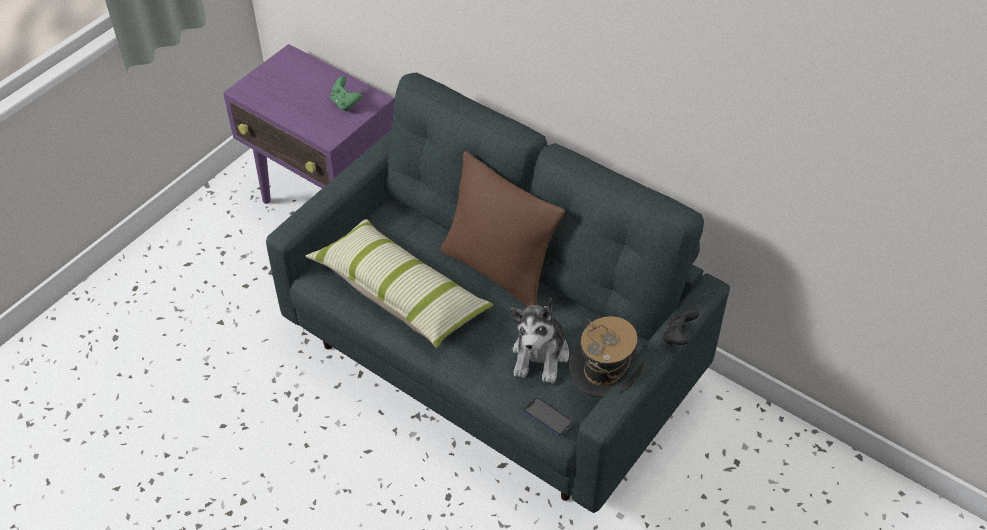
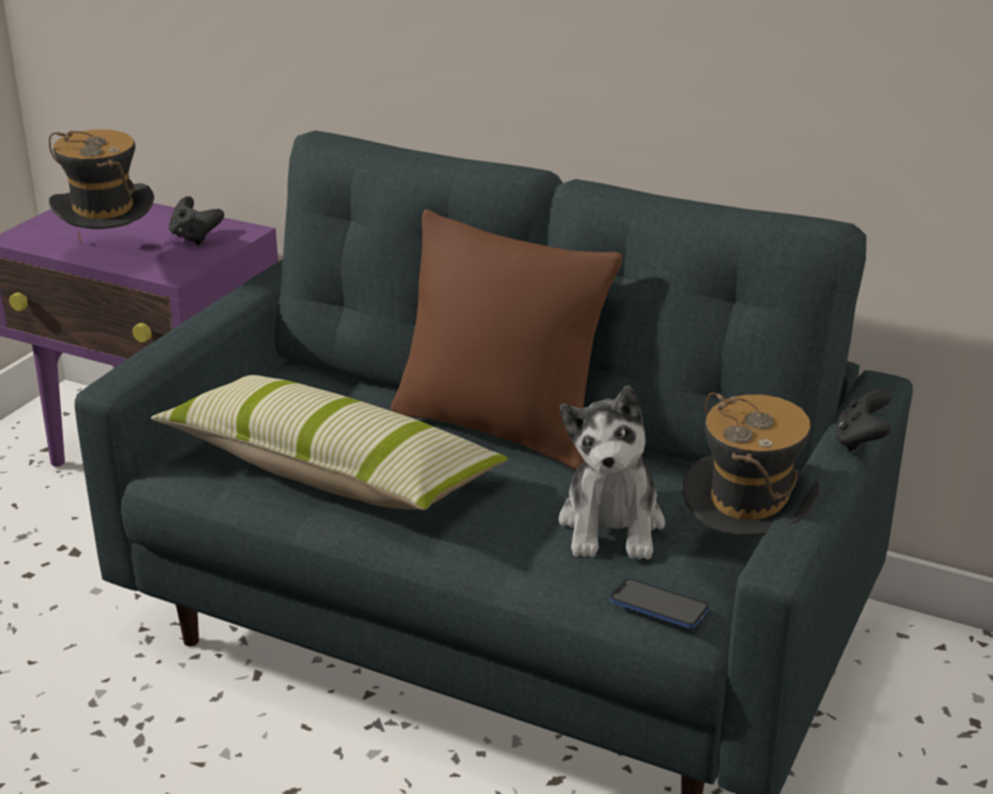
camera: 10 degrees left, 20 degrees down
(294, 118) = (110, 258): none -> hat
(345, 103) = (195, 238): green game controller -> black game controller

